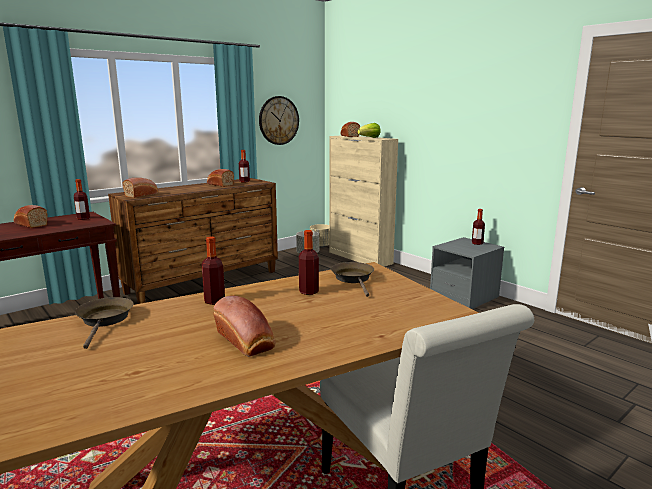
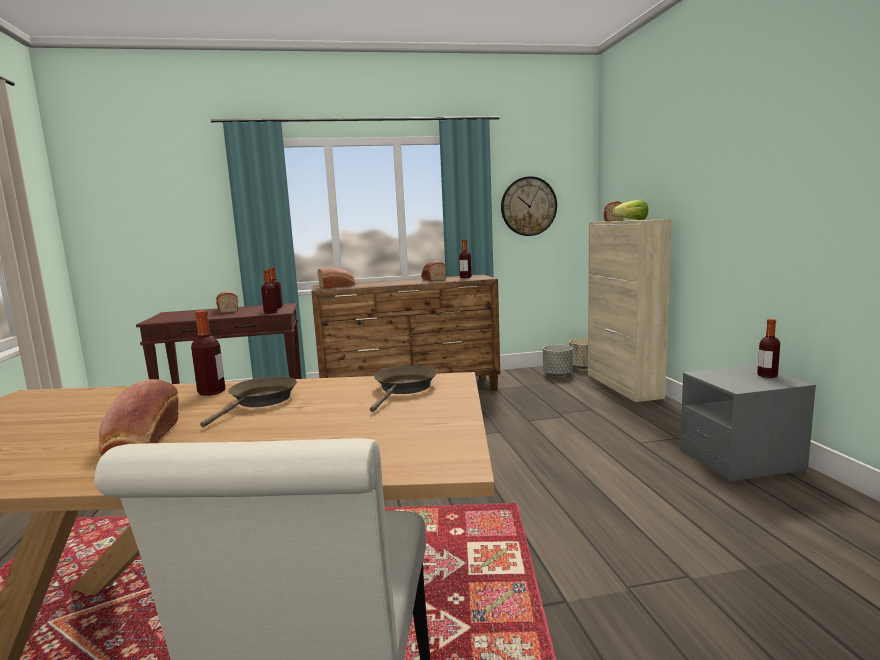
camera: 30 degrees right, 5 degrees down
(105, 320) = (91, 395): brown frying pan -> brown frying pan (260, 401)
(308, 292) = (321, 396): bottle -> bottle (270, 312)

